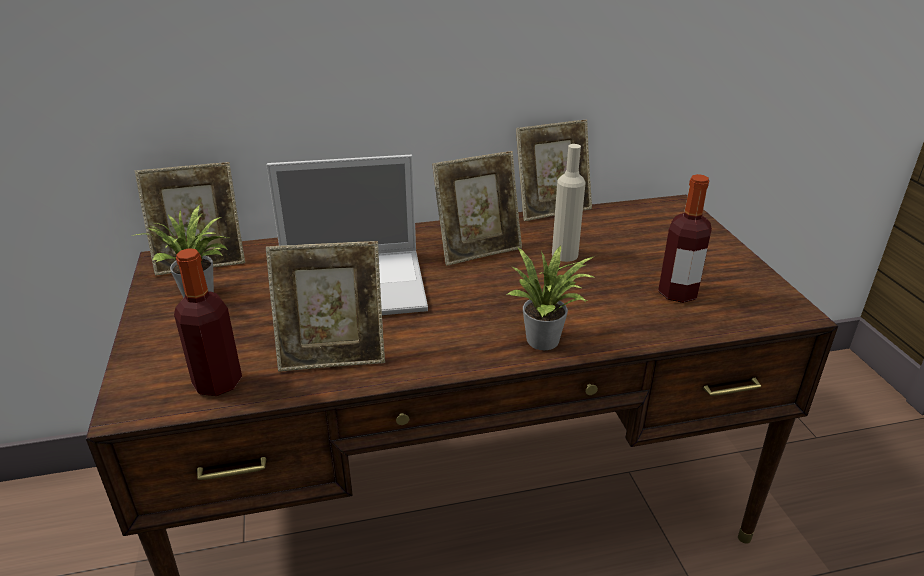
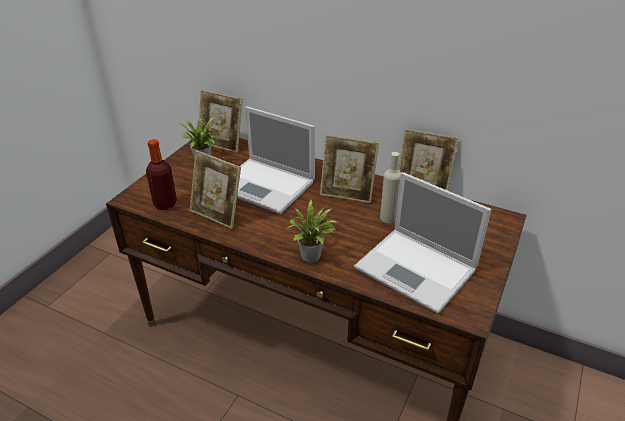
camera: 40 degrees right, 5 degrees up
(677, 293) = (417, 270): bottle -> laptop

